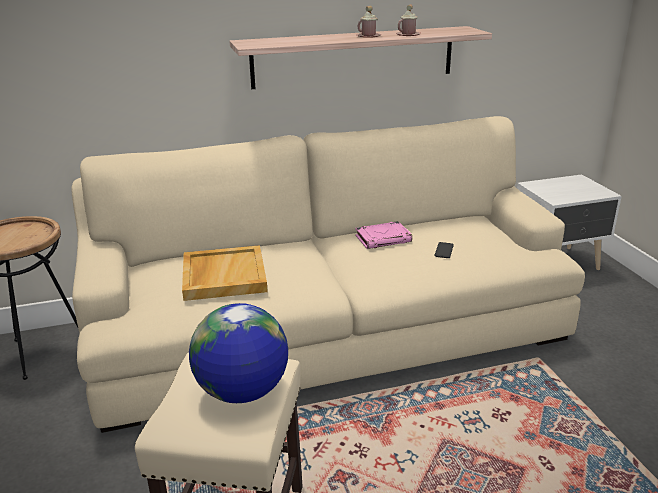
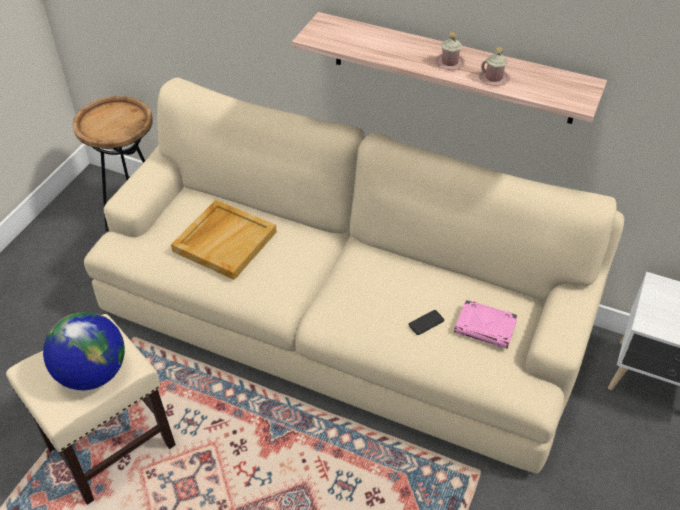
camera: 40 degrees right, 20 degrees up
(383, 239) = (394, 274): pink book -> pink book (486, 327)

